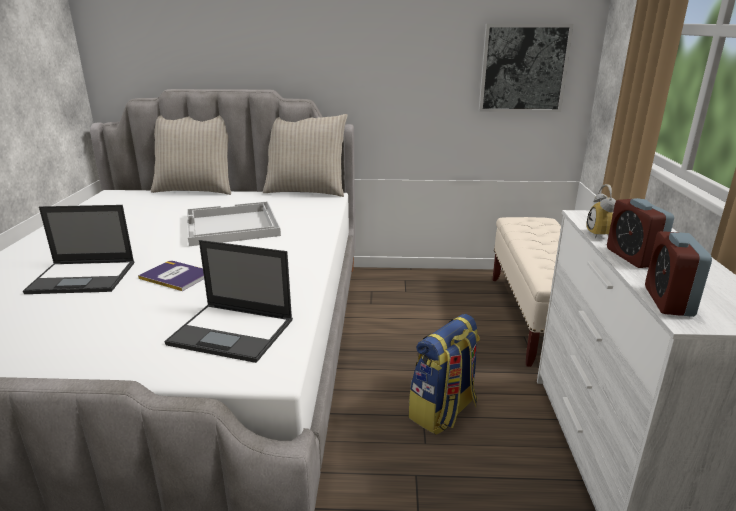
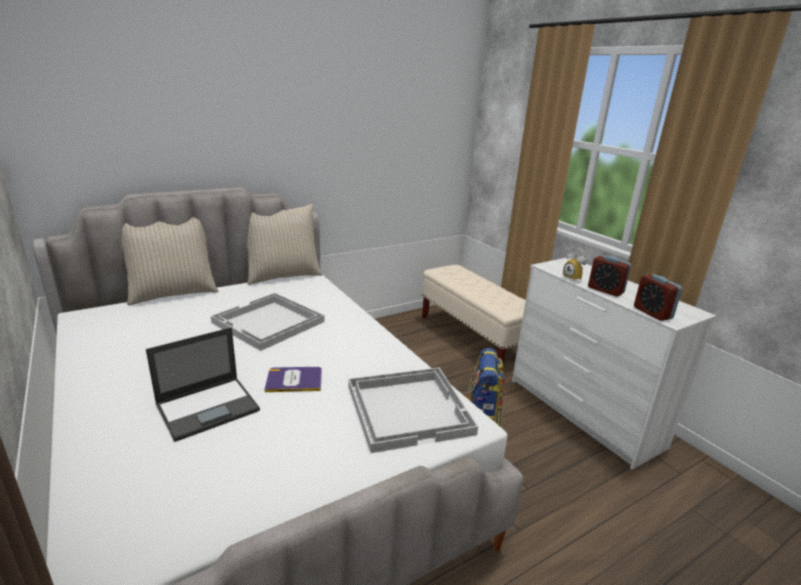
camera: 35 degrees left, 0 degrees up
(233, 332) = (409, 408): laptop -> white tray
(523, 68) = (430, 157): picture -> none

